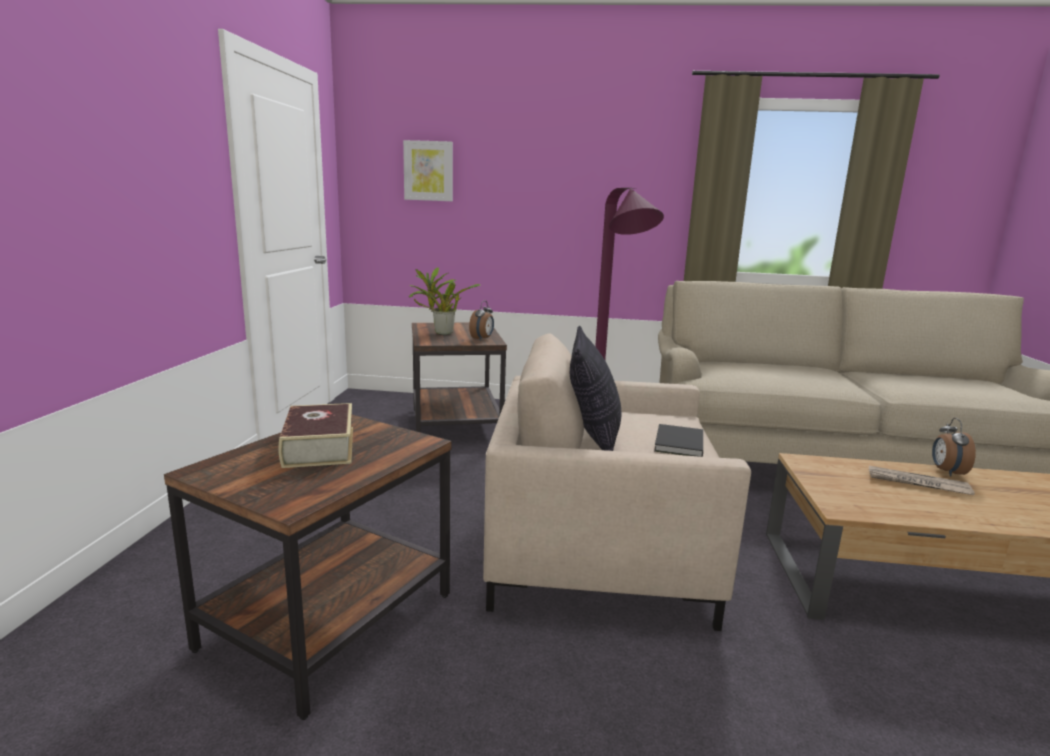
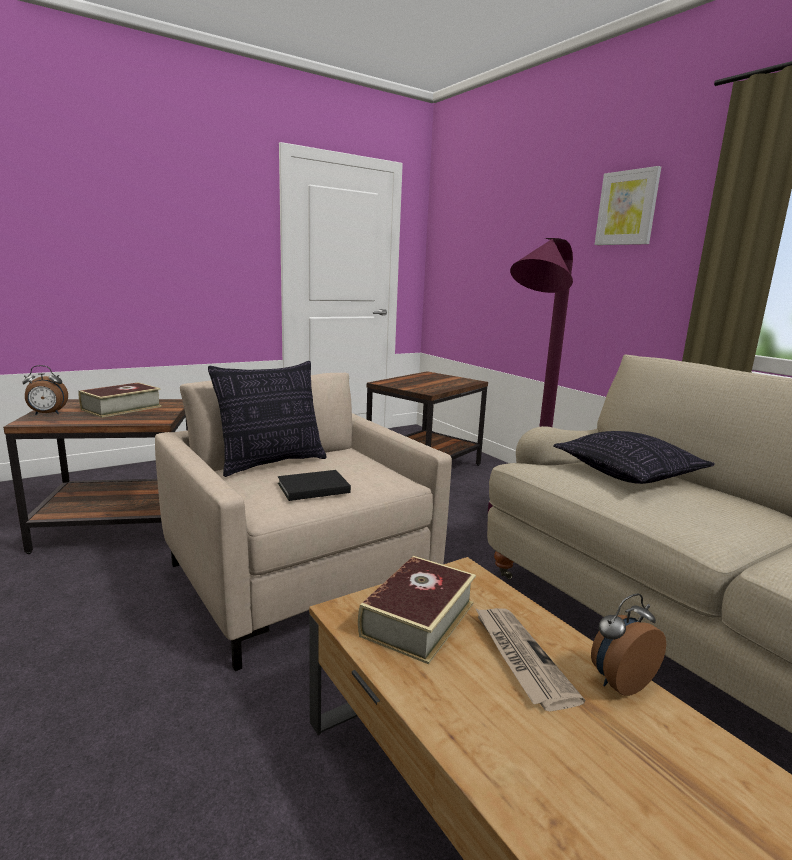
camera: 50 degrees right, 0 degrees up
(428, 171) = (477, 237): picture -> picture (627, 208)
(441, 333) = (415, 380): potted plant -> none
(482, 339) = (429, 389): alarm clock -> alarm clock (47, 414)
(749, 367) = (628, 473): none -> pillow
(861, 492) = (418, 619): none -> book

